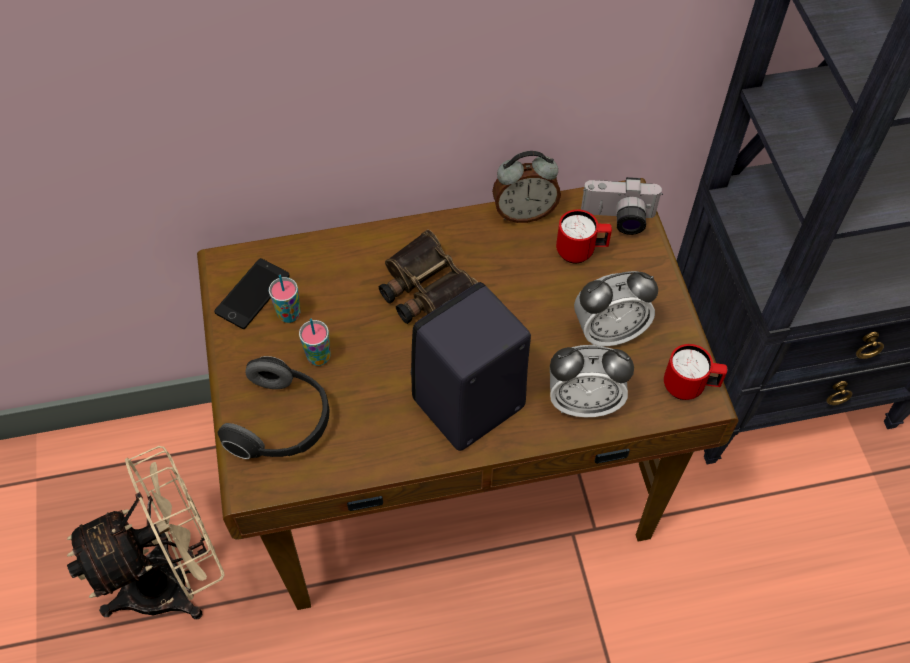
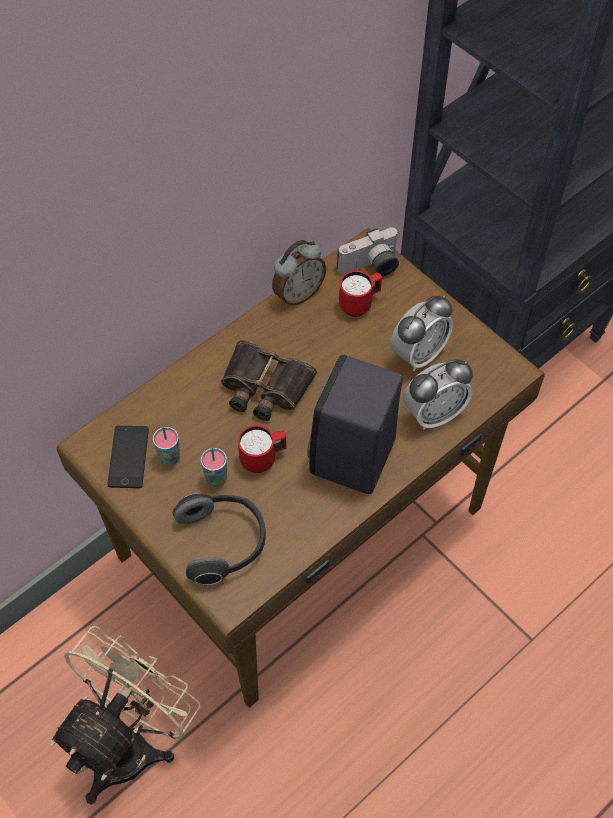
camera: 30 degrees left, 0 degrees up
(690, 387) = (499, 366): red mug -> red mug (263, 459)

